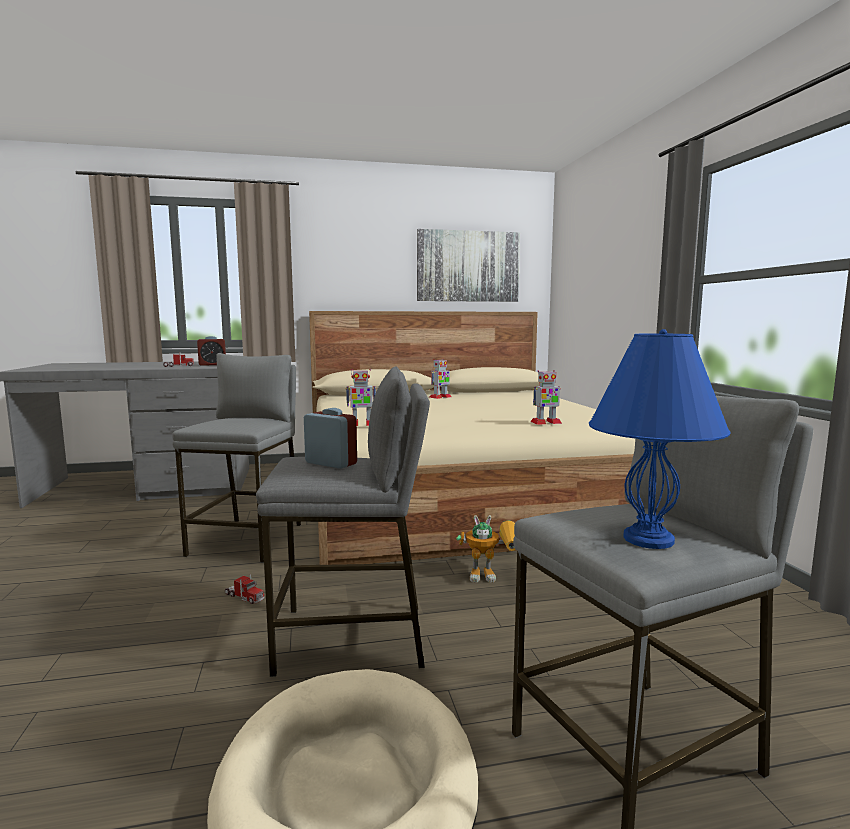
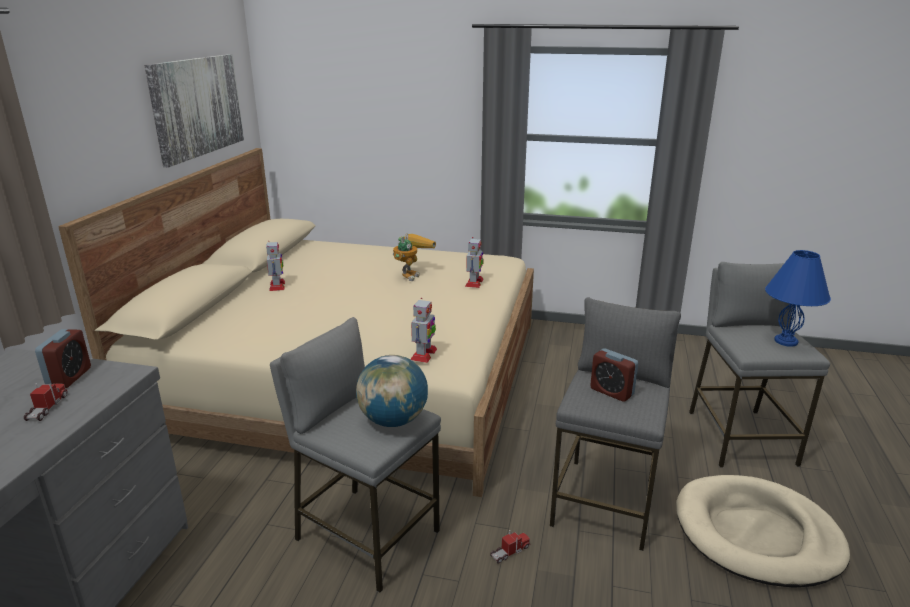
camera: 65 degrees left, 15 degrees up
(235, 424) = (393, 420): none -> globe
(331, 463) = (611, 392): alarm clock -> alarm clock turned 105 degrees counterclockwise
(492, 576) = (543, 415): toy robot -> toy robot (411, 274)

